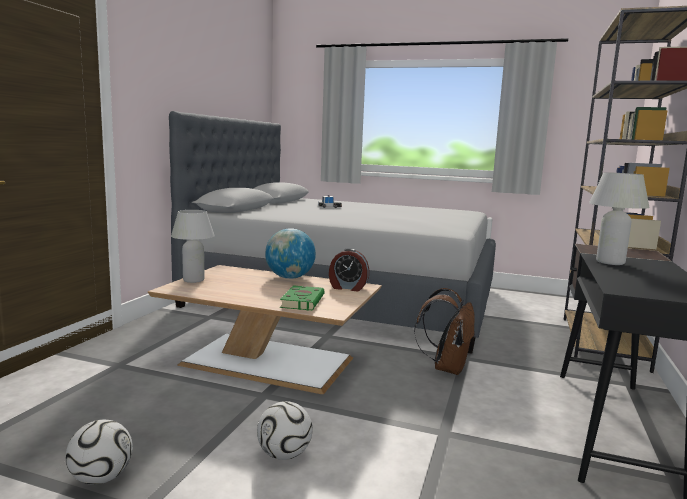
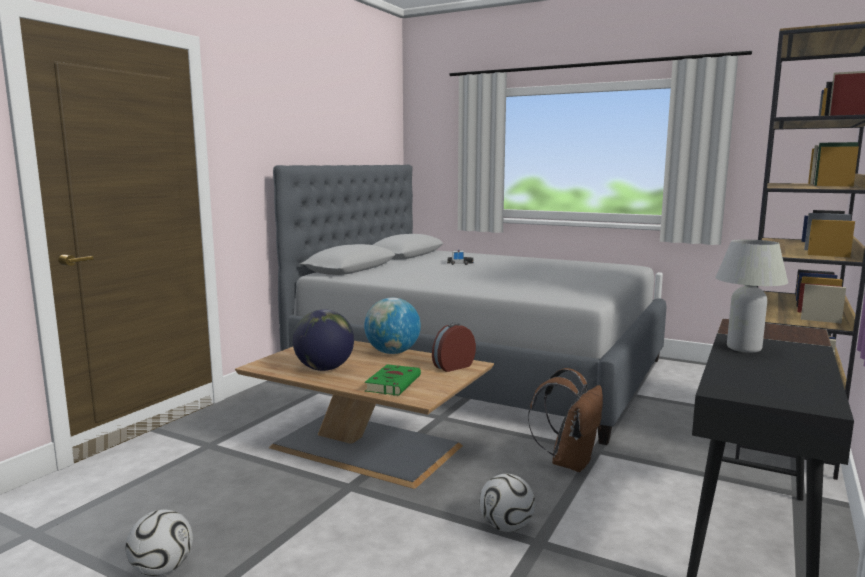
camera: 10 degrees right, 0 degrees up
(193, 280) = (287, 355): white table lamp -> none
(234, 291) = (324, 369): none -> globe
(284, 454) = (351, 556): football -> football (506, 527)
(348, 287) = (452, 366): alarm clock -> alarm clock turned 120 degrees clockwise

